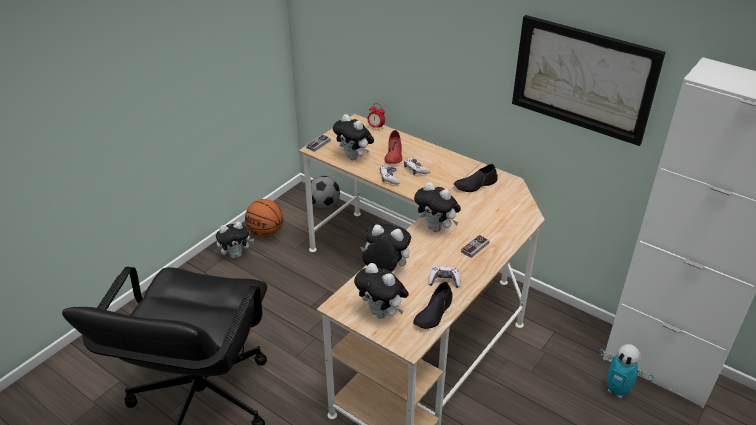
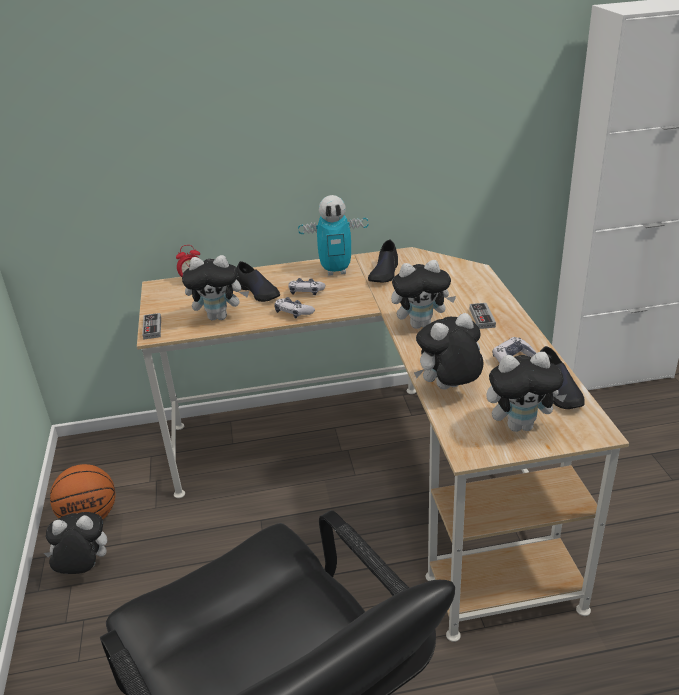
camera: 45 degrees left, 5 degrees down
(236, 254) = (84, 569): plush toy -> plush toy turned 120 degrees counterclockwise
(324, 205) = (125, 442): football -> none
(394, 154) = (258, 292): red shoe -> black shoe
(583, 78) = (462, 87): picture -> none
(617, 390) = (613, 409): toy robot -> toy robot (336, 271)

